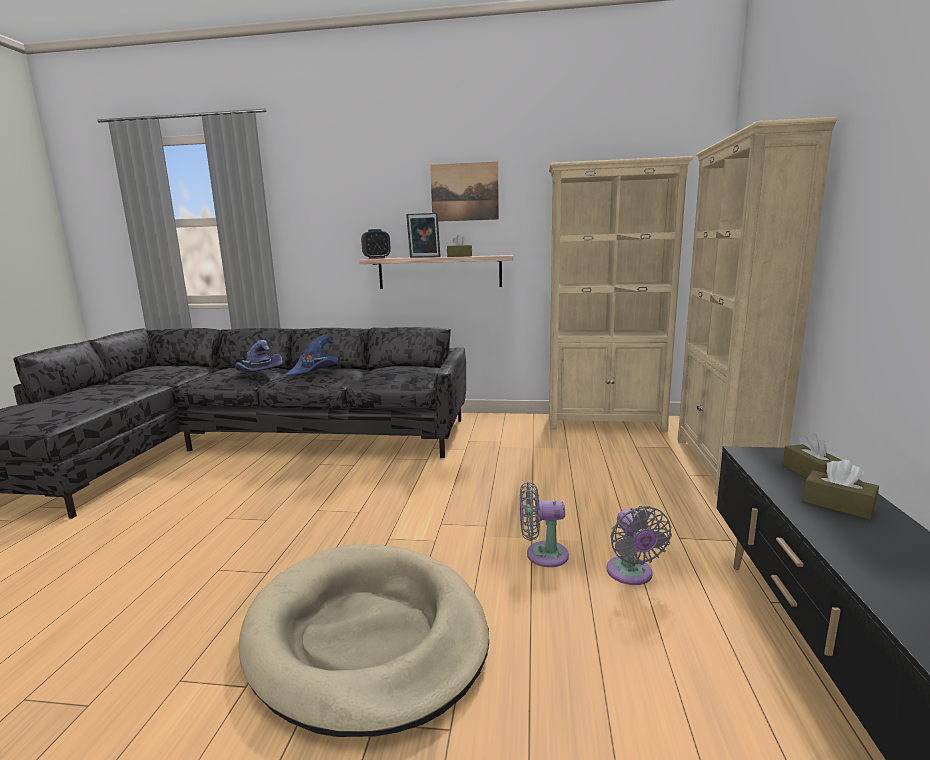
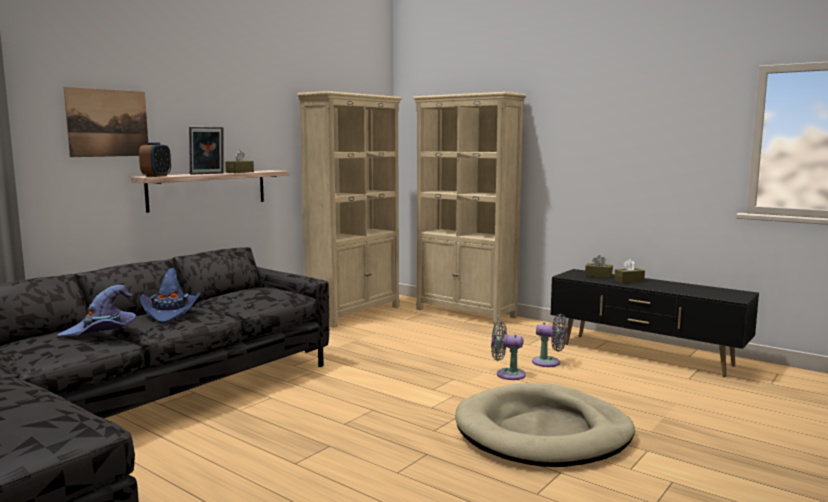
camera: 60 degrees left, 5 degrees down
(464, 192) = (229, 107): picture -> picture (108, 123)
(542, 555) = (507, 374): grey fan -> grey fan turned 75 degrees clockwise

